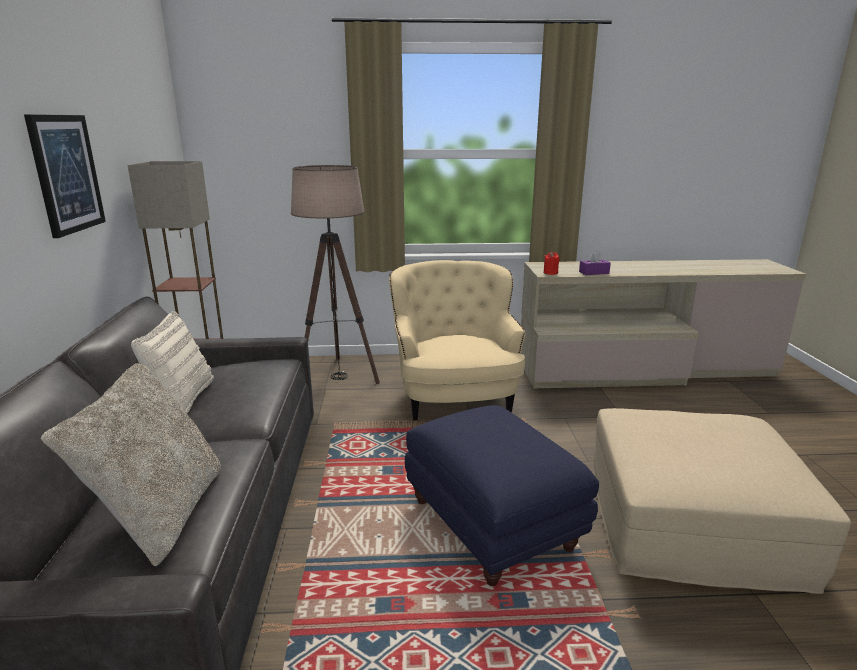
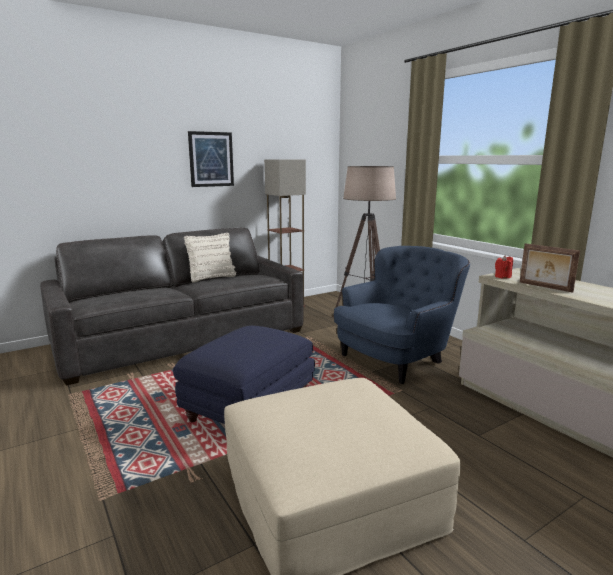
camera: 60 degrees right, 5 degrees down
(161, 512) = (115, 296): beige pillow -> none
(454, 396) = (396, 358): beige armchair -> blue armchair
(594, 272) = (545, 287): purple tissue box -> picture frame

